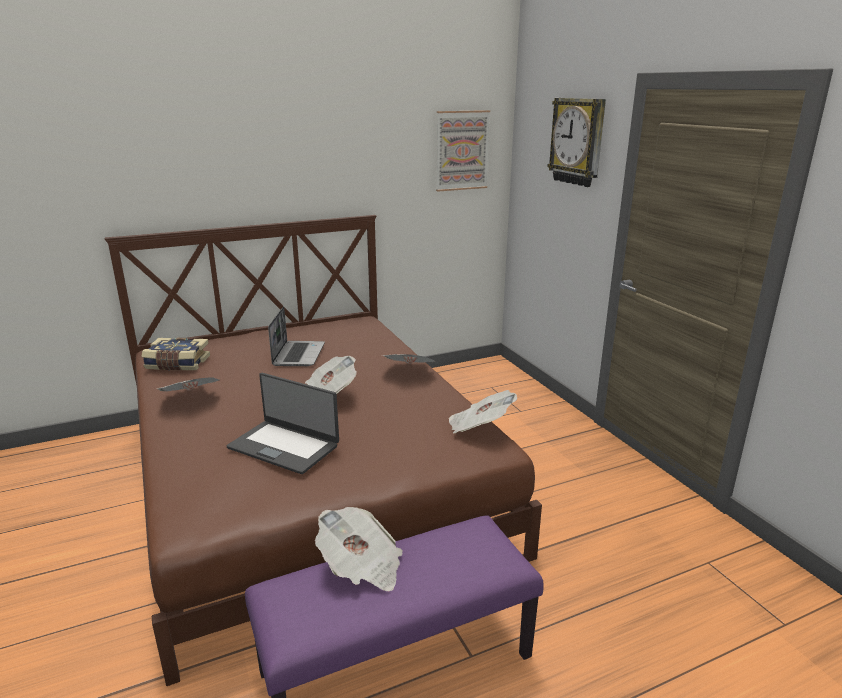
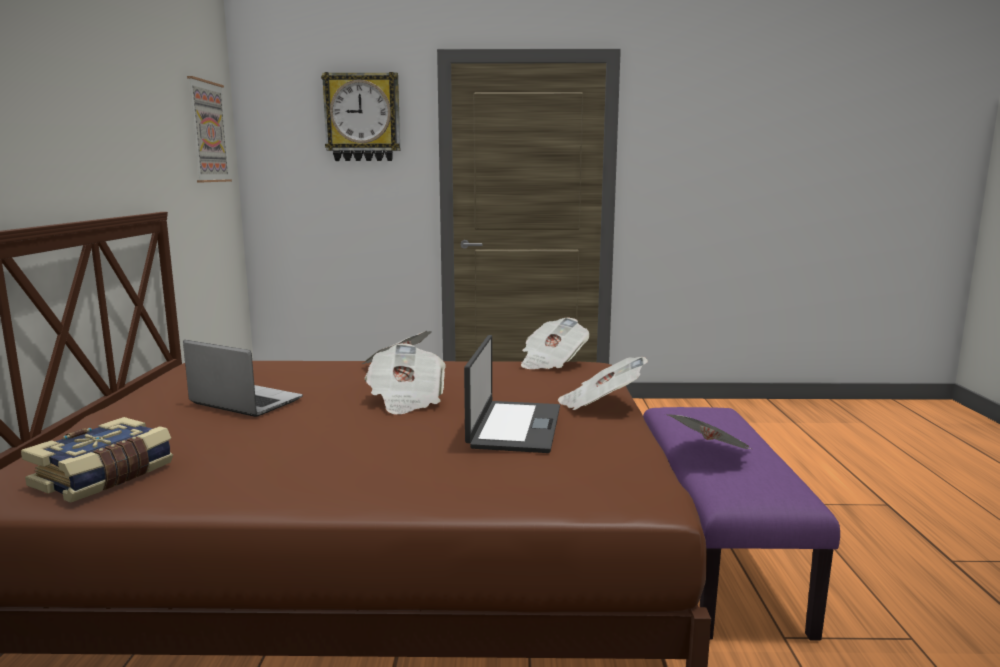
camera: 65 degrees left, 10 degrees down
(191, 399) = (280, 473): newspaper -> newspaper (600, 405)
(284, 446) = (513, 427): laptop -> laptop turned 45 degrees counterclockwise

